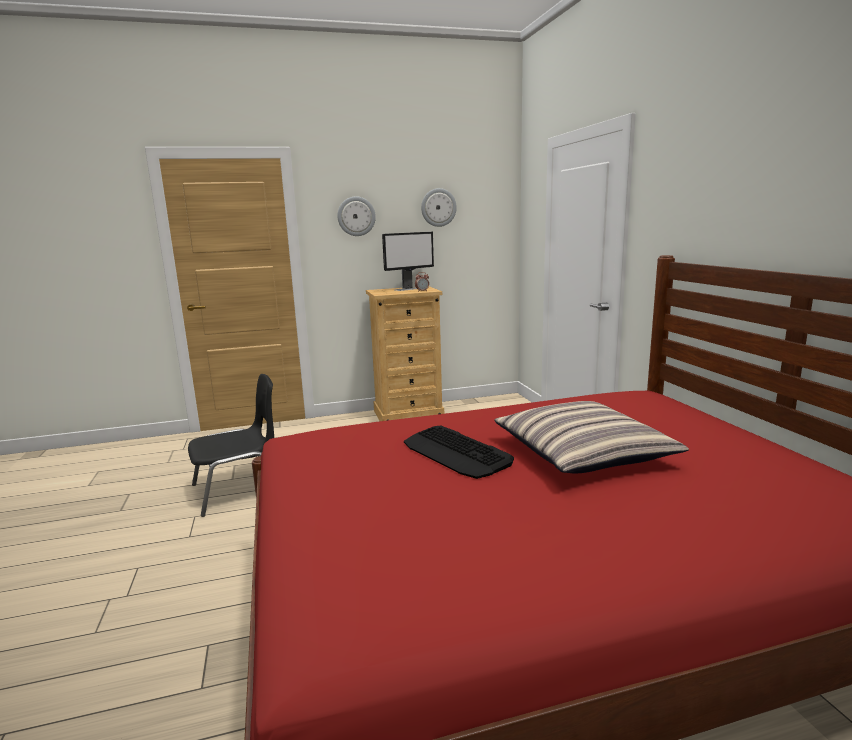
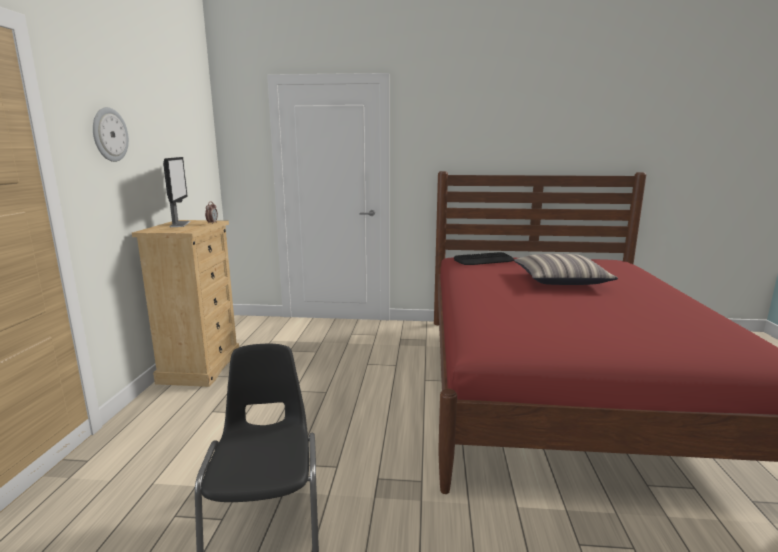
camera: 70 degrees left, 0 degrees up
(438, 207) = (171, 130): wall clock -> none
(456, 453) = (552, 301): keyboard -> keyboard (484, 260)

